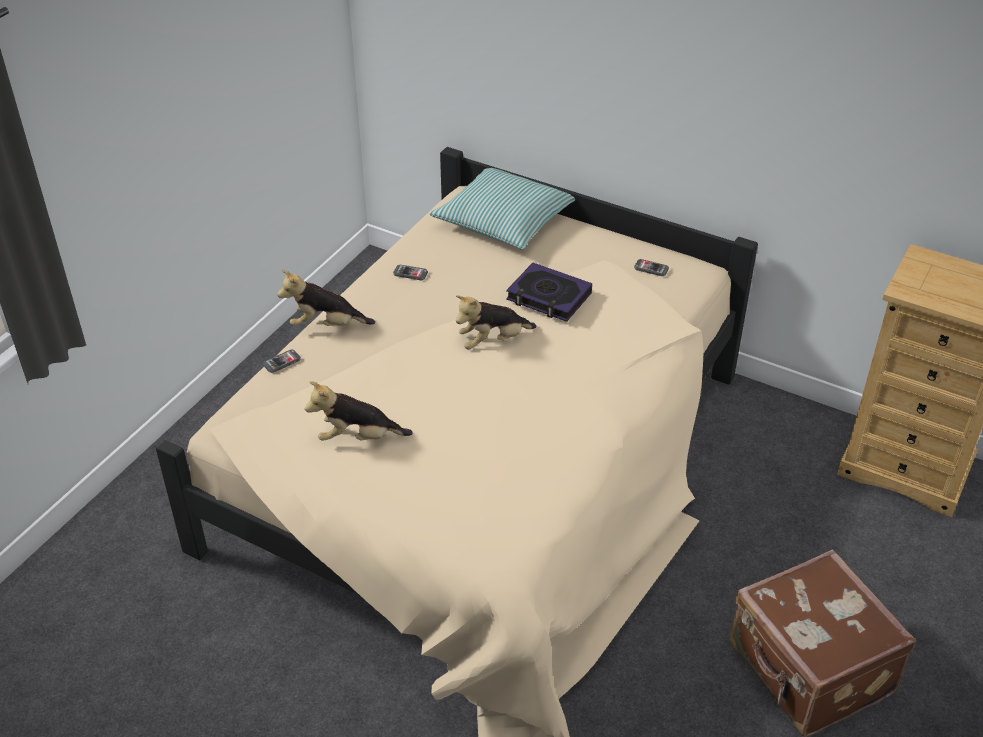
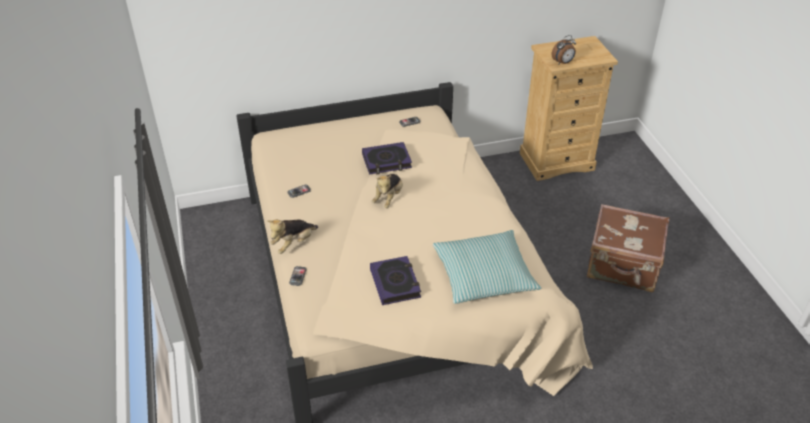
camera: 45 degrees left, 0 degrees up
(358, 438) = (395, 283): plush toy -> book
(504, 220) = (307, 138): pillow -> pillow (484, 275)
(921, 292) = (563, 63): none -> alarm clock

